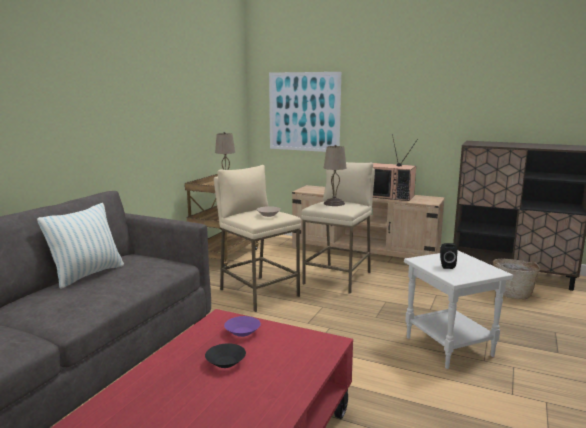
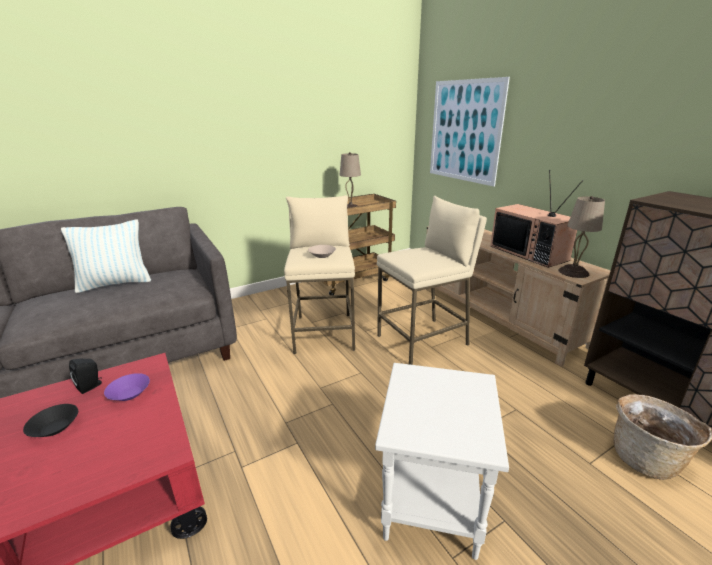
camera: 35 degrees right, 10 degrees up
(334, 203) = (419, 254): beige table lamp -> beige table lamp (573, 272)
(446, 266) = (426, 400): black speaker -> black speaker (91, 386)

